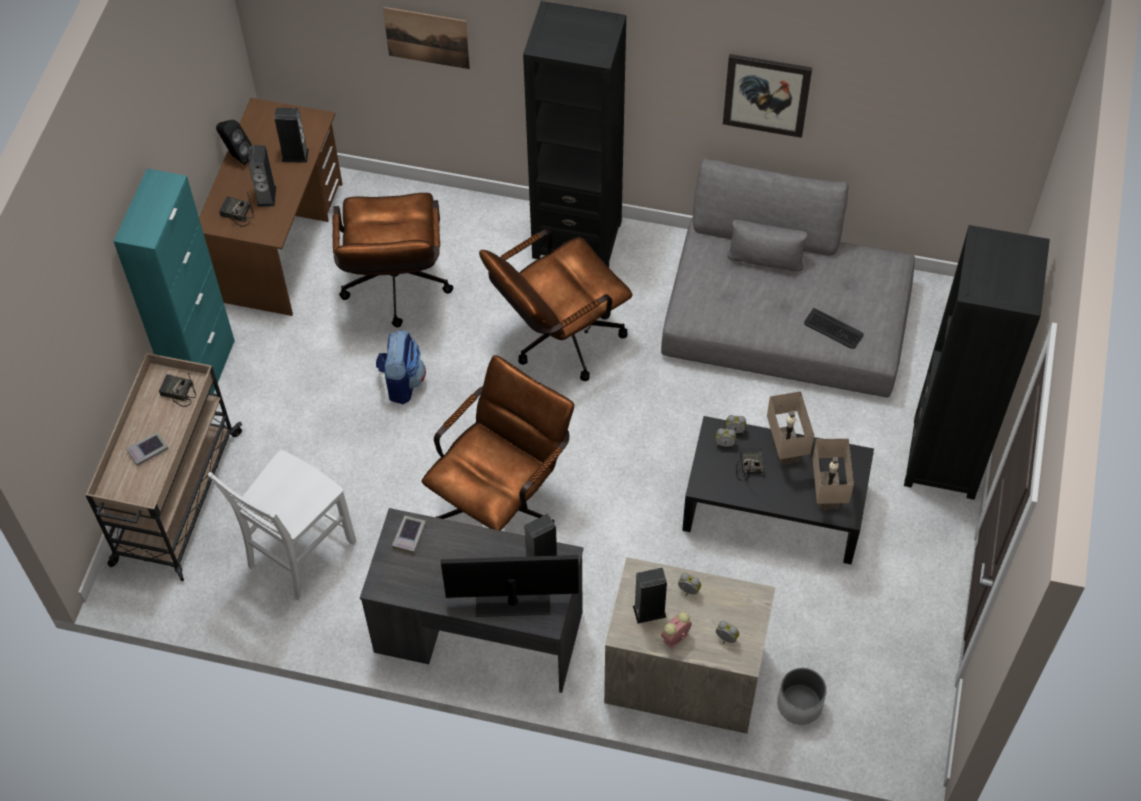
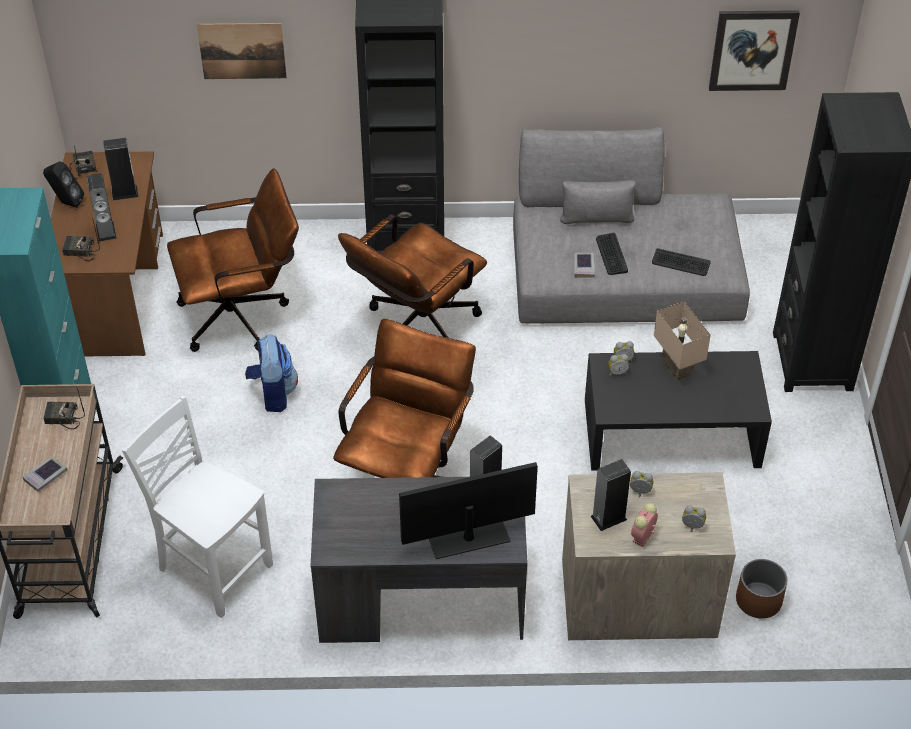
camera: 15 degrees left, 10 degrees down
(298, 554) = (213, 567): white chair -> white chair turned 105 degrees clockwise
(395, 290) = (243, 315): brown office chair -> brown office chair turned 90 degrees counterclockwise
(409, 536) = (344, 500): book -> book (584, 267)
(749, 465) = (647, 387): radio -> radio (83, 167)
(766, 94) = (579, 47): picture -> picture (752, 50)
(766, 305) = (611, 254): none -> keyboard
(799, 704) = (758, 601): white planter -> brown planter
(829, 496) = (731, 398): beige table lamp -> none

